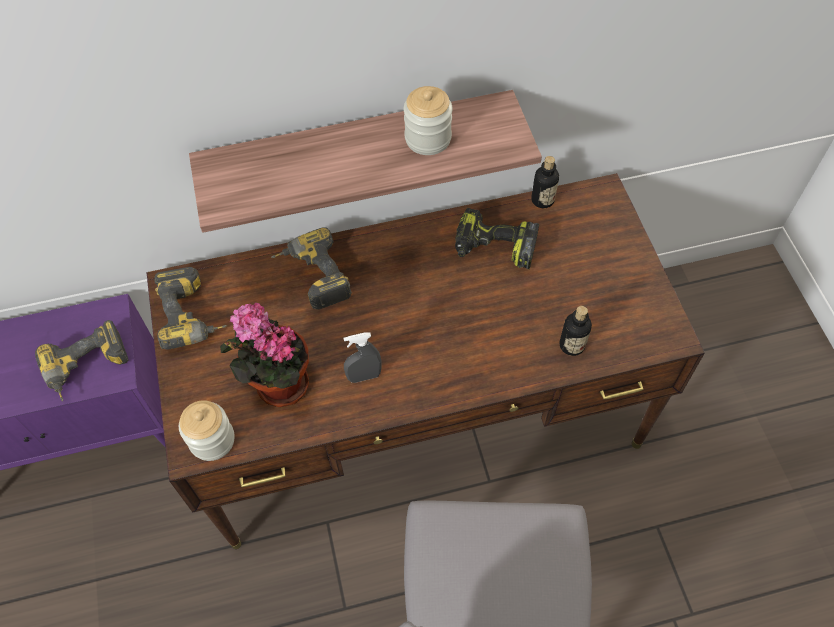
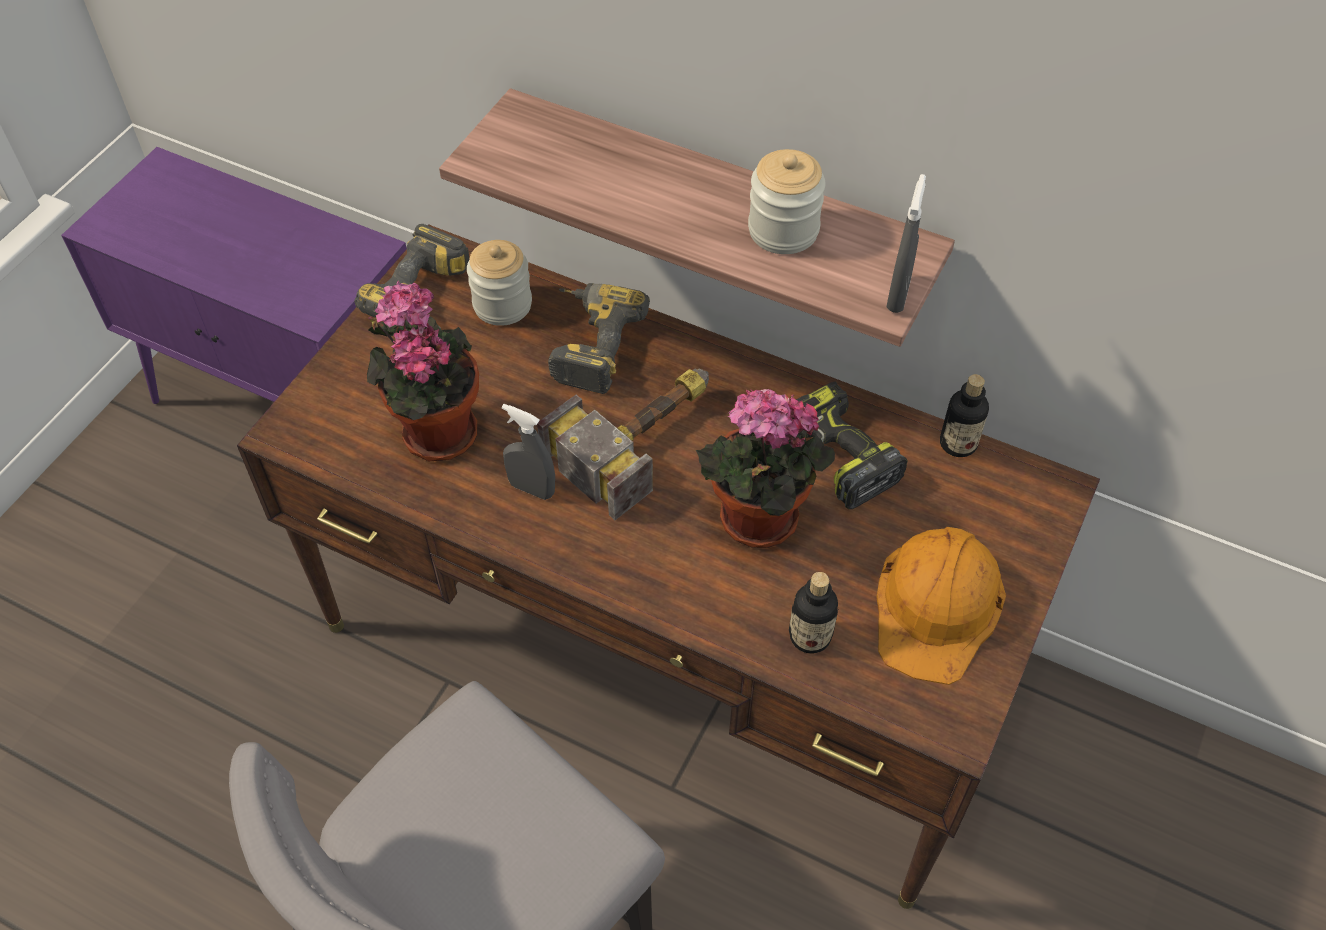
camera: 40 degrees right, 5 degrees down
(88, 370) = (293, 291): power drill -> none
(212, 440) = (315, 436): jar -> jar (502, 305)
(393, 306) = (643, 437): none -> hammer
(492, 309) = (755, 523): none -> potted plant
(518, 136) = (898, 295): none -> grey spray bottle
(611, 286) = (937, 606): none -> orange hard hat

